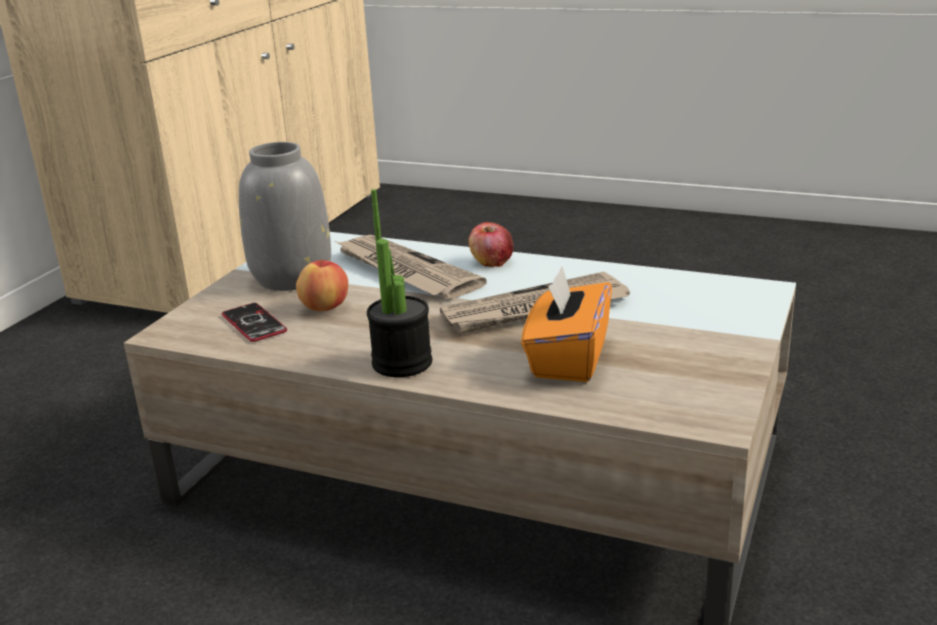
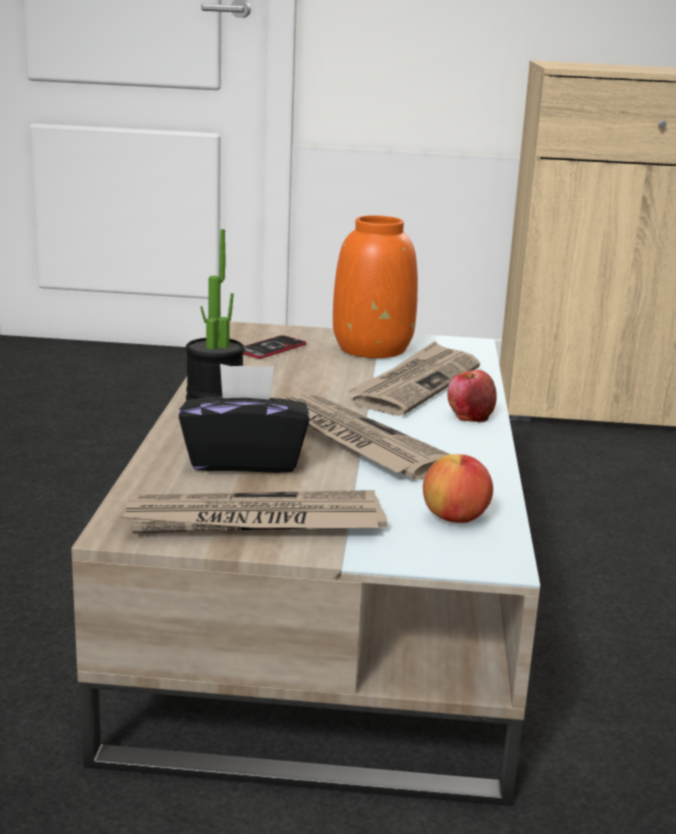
camera: 70 degrees right, 5 degrees down
(290, 277) = (372, 348): grey vase -> orange vase
(325, 307) = (314, 365): apple -> apple (455, 518)
(567, 359) = (244, 460): orange tissue box -> black tissue box
(700, 364) = (254, 522): none -> newspaper

